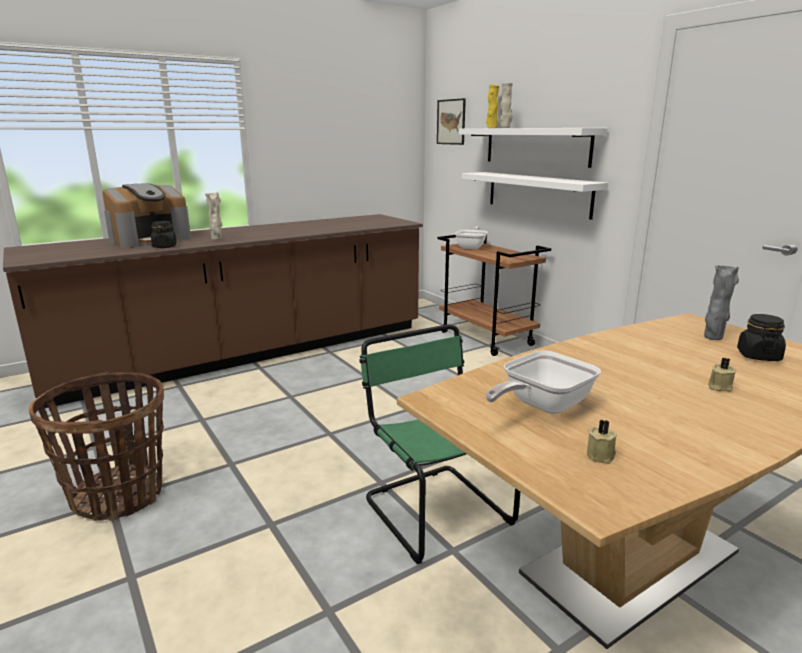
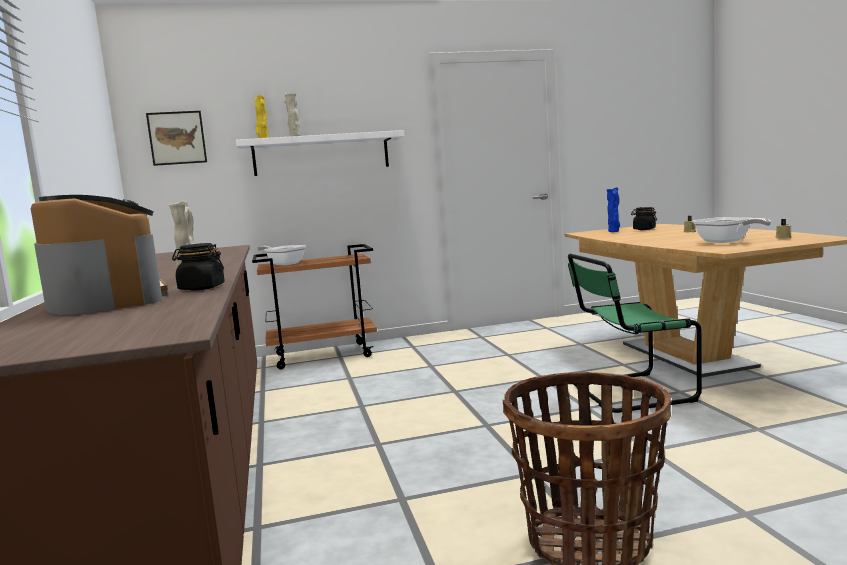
camera: 70 degrees left, 10 degrees down
(538, 194) = (333, 198): white shelf -> none
(712, 338) = (614, 231): grey vase -> blue vase

